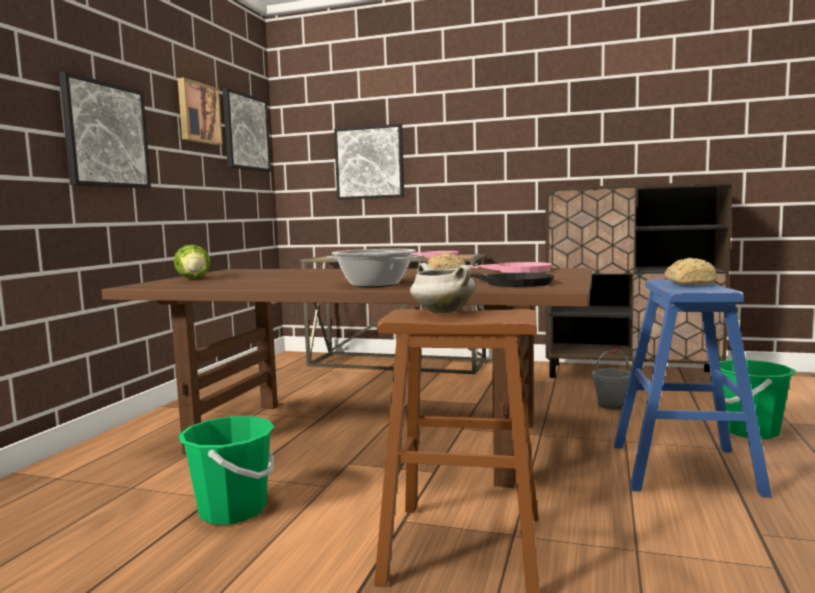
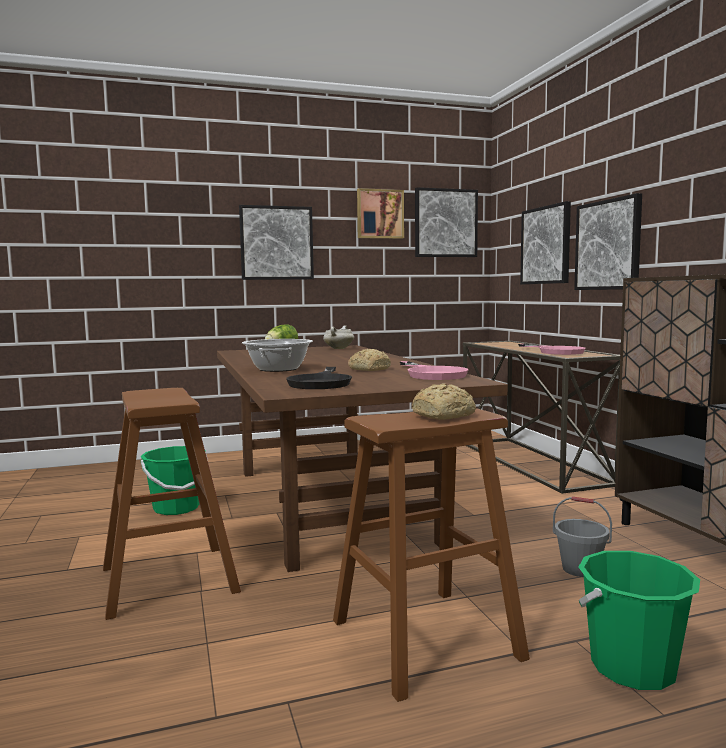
camera: 55 degrees right, 0 degrees up
(441, 312) = (166, 393): white cooking pot -> white cooking pot (338, 349)
(453, 164) = (608, 245): none -> picture
(684, 469) = (425, 639): blue stool -> brown stool

